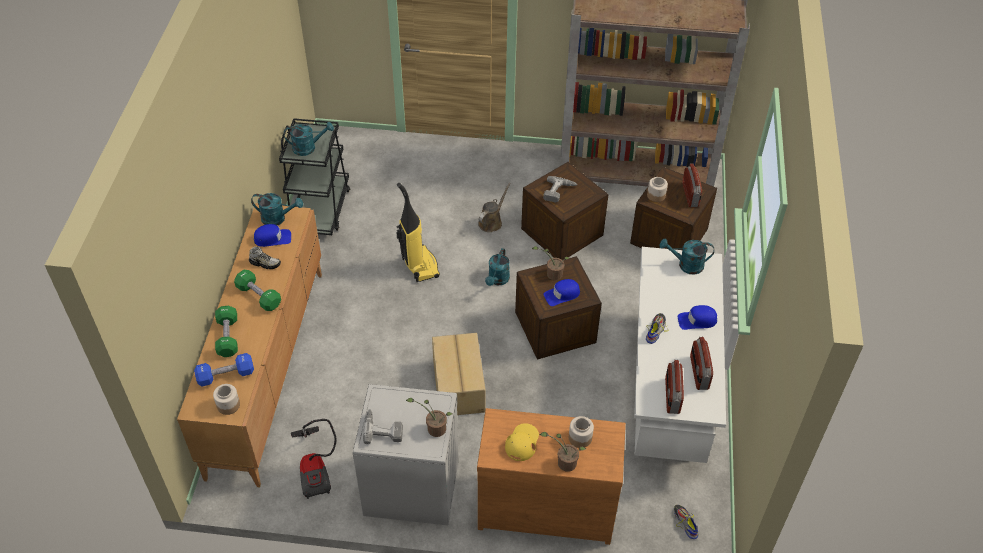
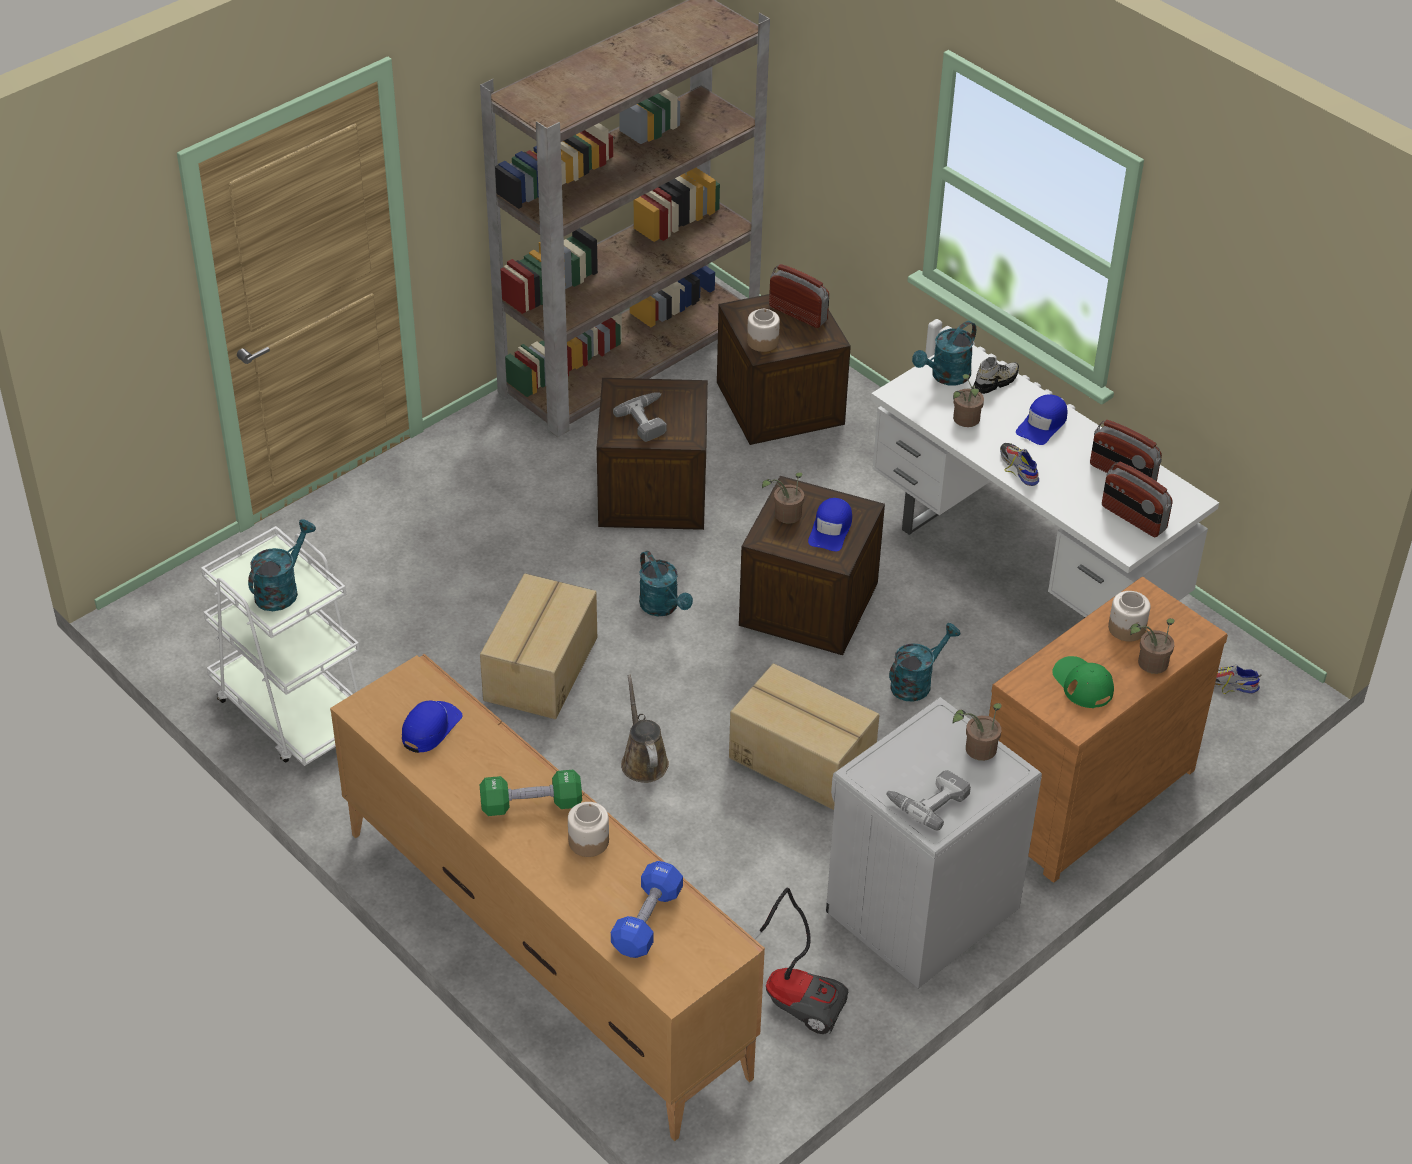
camera: 50 degrees left, 5 degrees down
(228, 337) = (574, 880): green dumbbell -> none
(228, 405) = (707, 946): jar -> jar (588, 841)
(265, 263) = (472, 763): shoe -> shoe (995, 382)
(278, 218) = (395, 701): turquoise watering can -> turquoise watering can (916, 682)
(320, 209) = (292, 710): black cart -> white cart
(419, 265) = (539, 668): vacuum cleaner -> cardboard box
(491, 222) = (549, 547): brown watering can -> brown watering can (643, 760)
(522, 443) = (1082, 683): yellow cap -> green cap
(664, 291) = (965, 421): none -> potted plant

